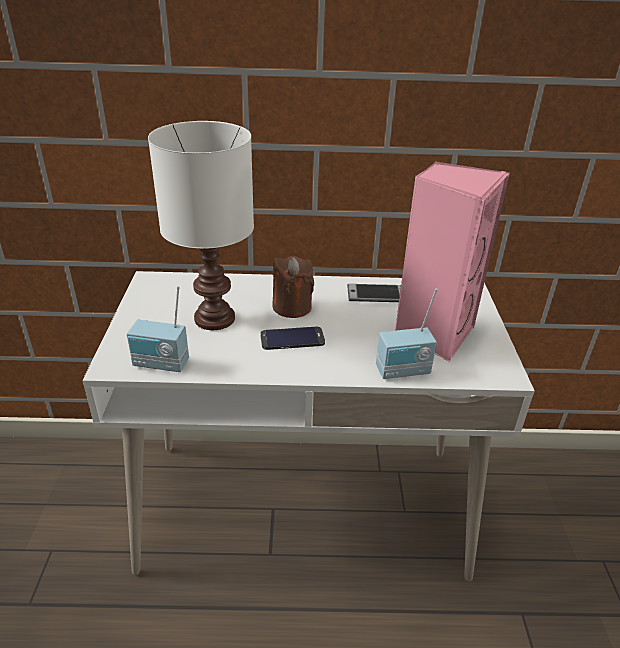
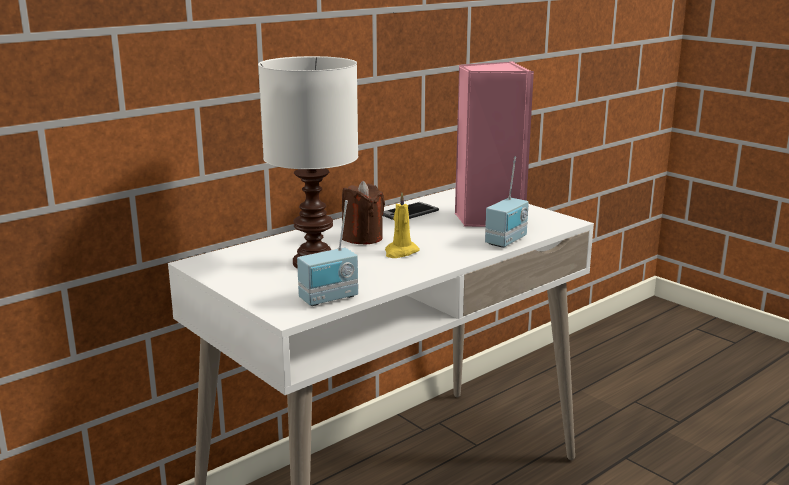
camera: 40 degrees left, 15 degrees down
(292, 339) = (400, 252): phone -> yellow candle

